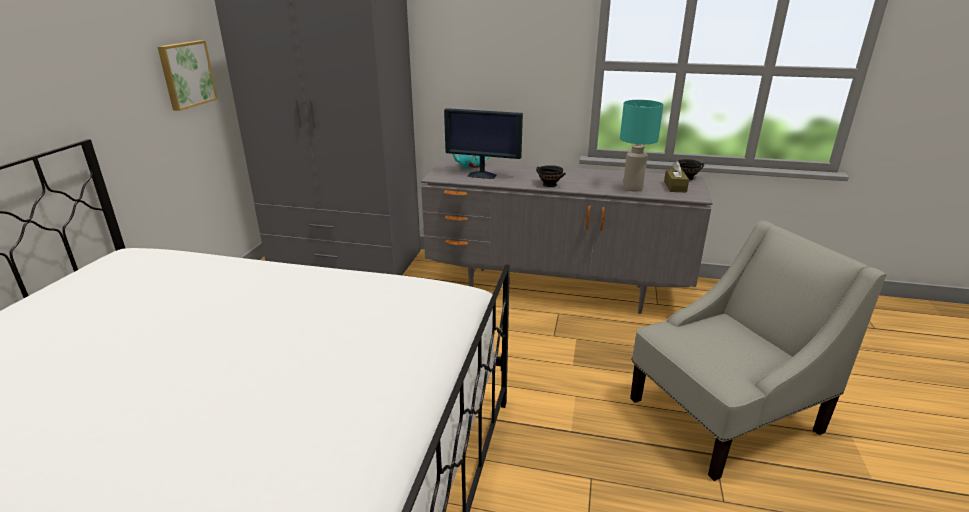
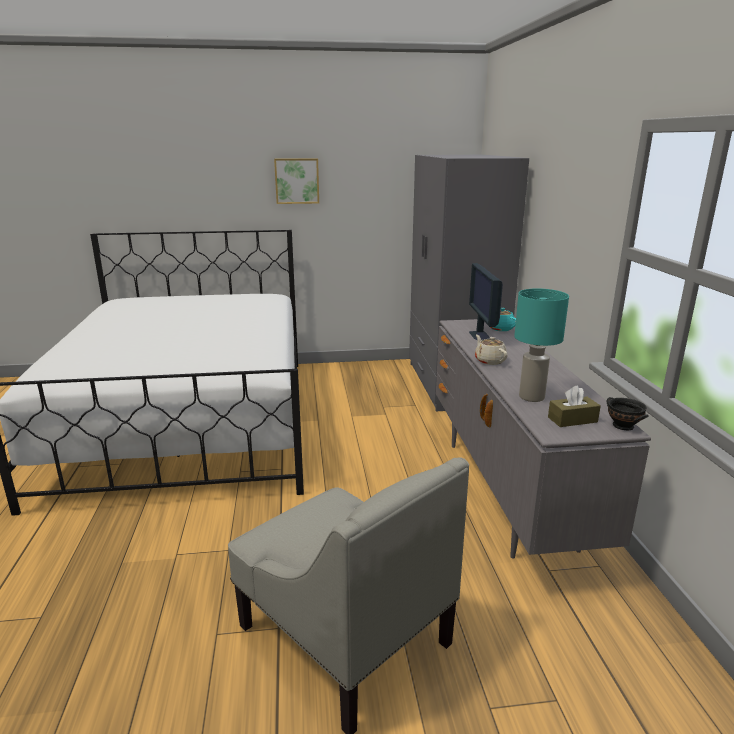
camera: 70 degrees right, 5 degrees down
(186, 74) = (388, 206): picture -> picture (297, 181)
(549, 184) = (489, 360): black bowl -> beige teapot

